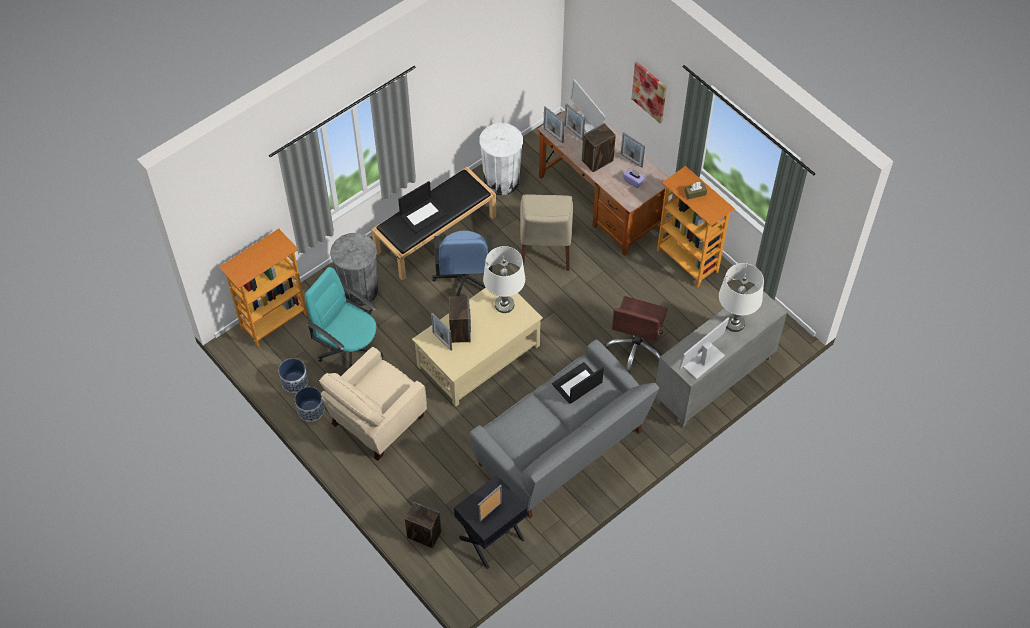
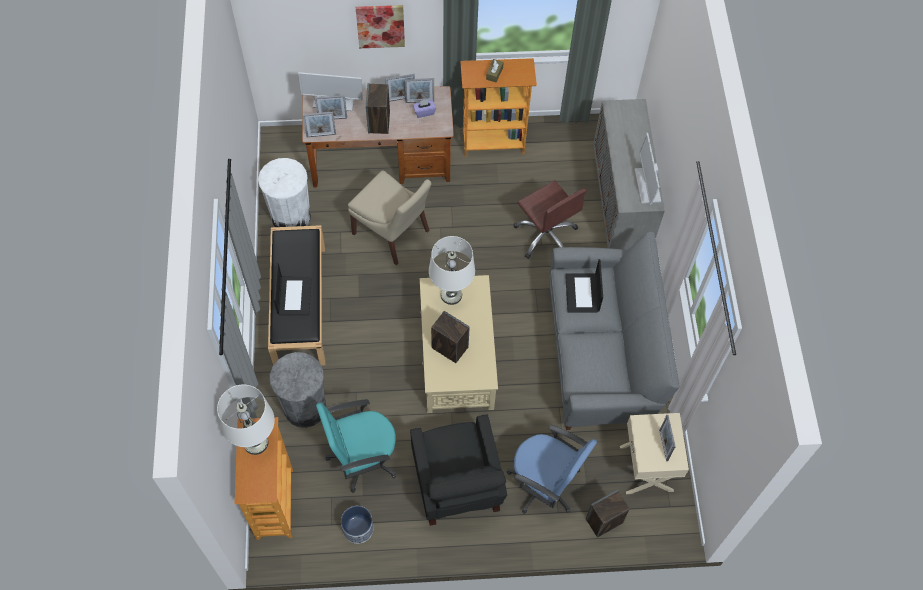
camera: 55 degrees left, 5 degrees up
(310, 410) = (400, 534): planter -> none
(375, 421) = (456, 485): beige armchair -> black armchair
(442, 341) = (448, 369): picture frame -> picture frame (419, 101)
(464, 280) = (369, 315): blue office chair -> blue office chair (544, 484)
(492, 539) = (647, 468): black nightstand -> beige nightstand
(734, 323) = (628, 140): white table lamp -> white table lamp (256, 443)

